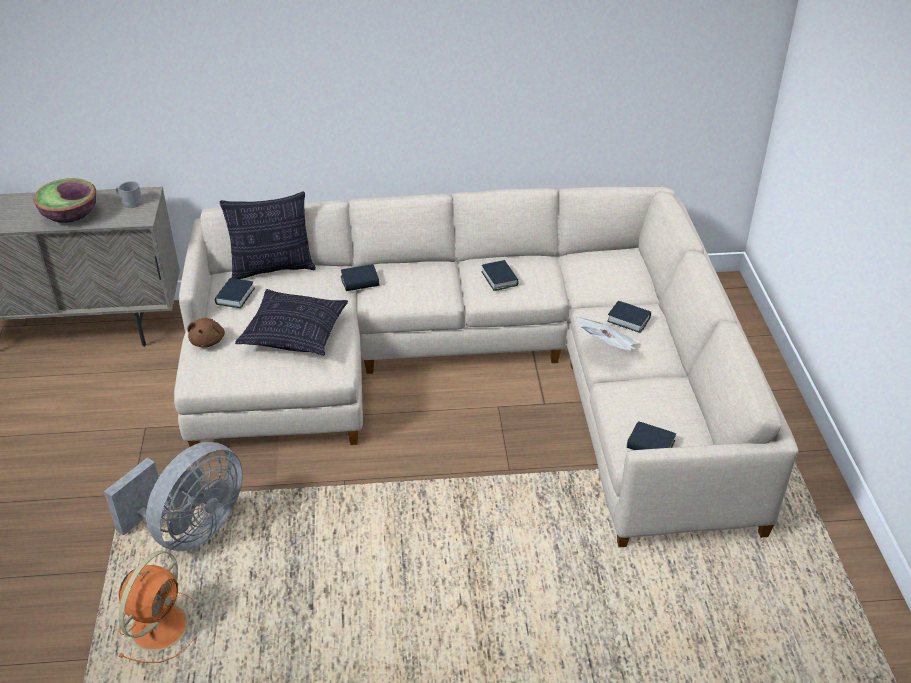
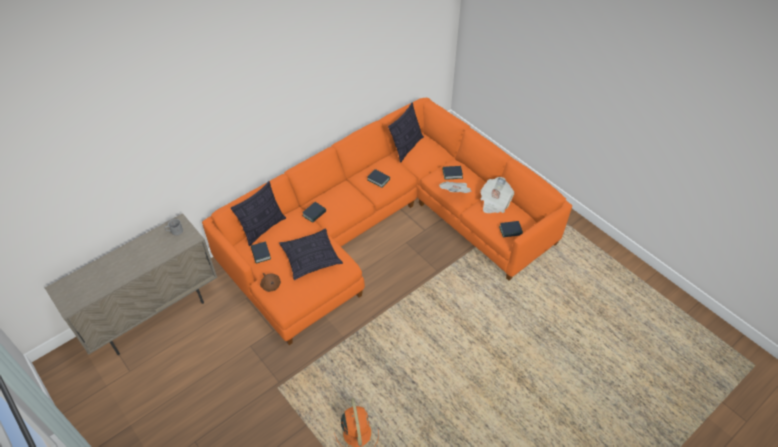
camera: 35 degrees left, 10 degrees up
(70, 216) = (150, 256): bowl -> none
(191, 530) = (325, 381): grey fan -> none
(480, 371) = (383, 228): beige sofa -> orange sofa
(589, 256) = (406, 147): none -> pillow
(663, 390) = (494, 202): none -> newspaper

